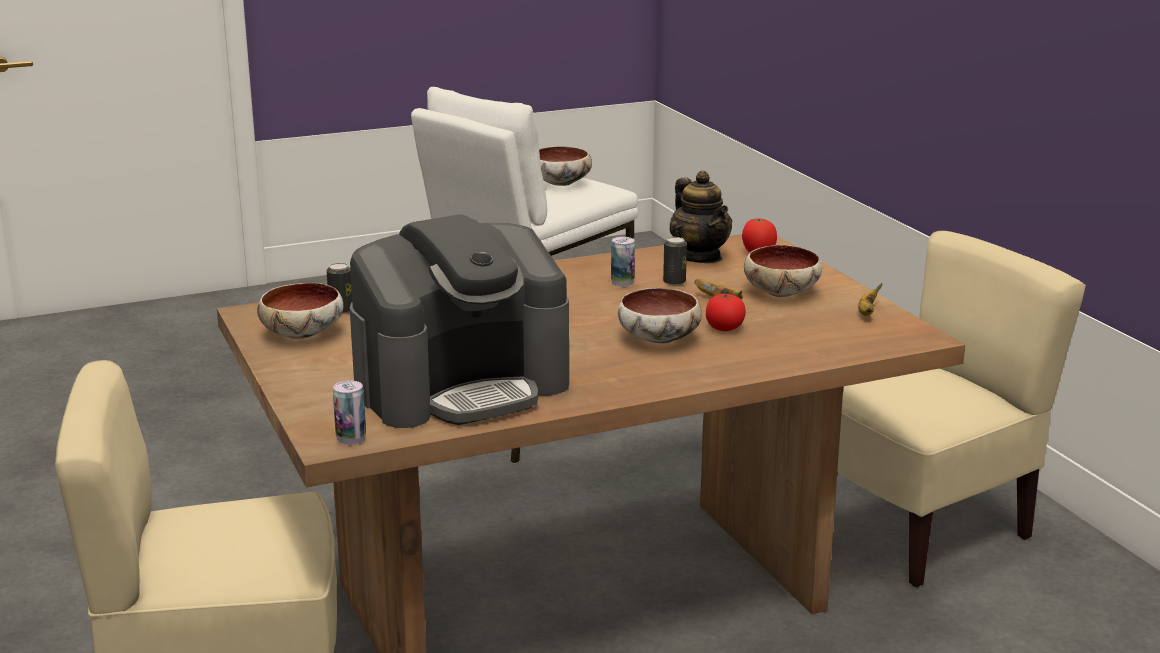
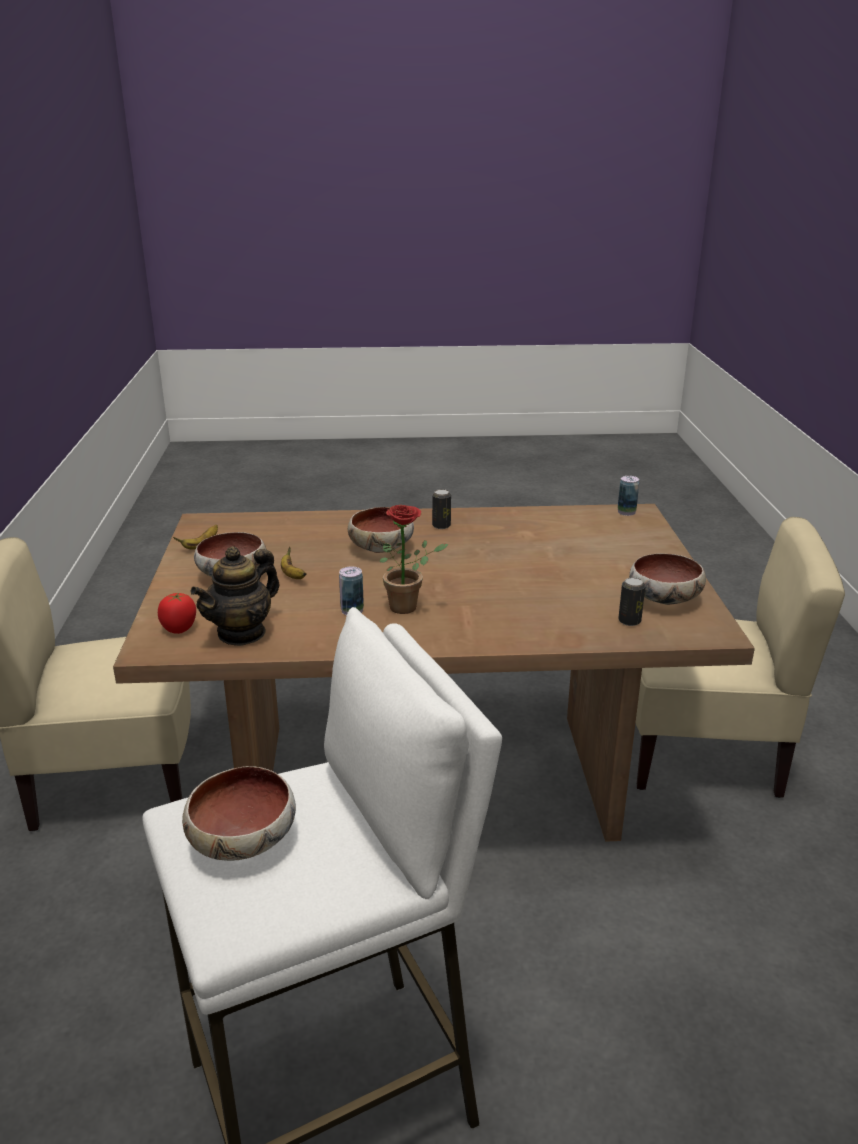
camera: 160 degrees left, 5 degrees up
(462, 386) = (546, 534): coffee machine -> none
(570, 292) = (409, 607): none -> potted plant
(674, 282) = (305, 603): can -> can (441, 526)
(700, 257) = (242, 633): teapot -> teapot turned 135 degrees counterclockwise
(725, 328) = (322, 549): tomato -> none

